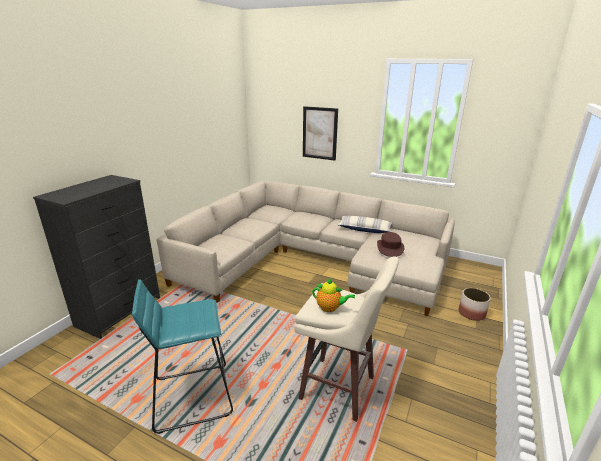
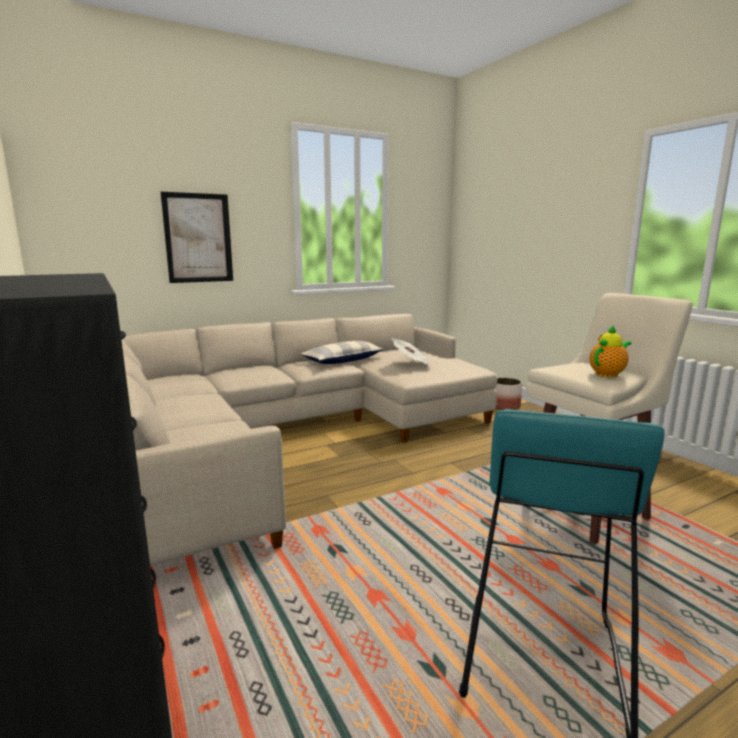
camera: 55 degrees left, 10 degrees down
(390, 248) = (412, 362): brown hat -> newspaper

